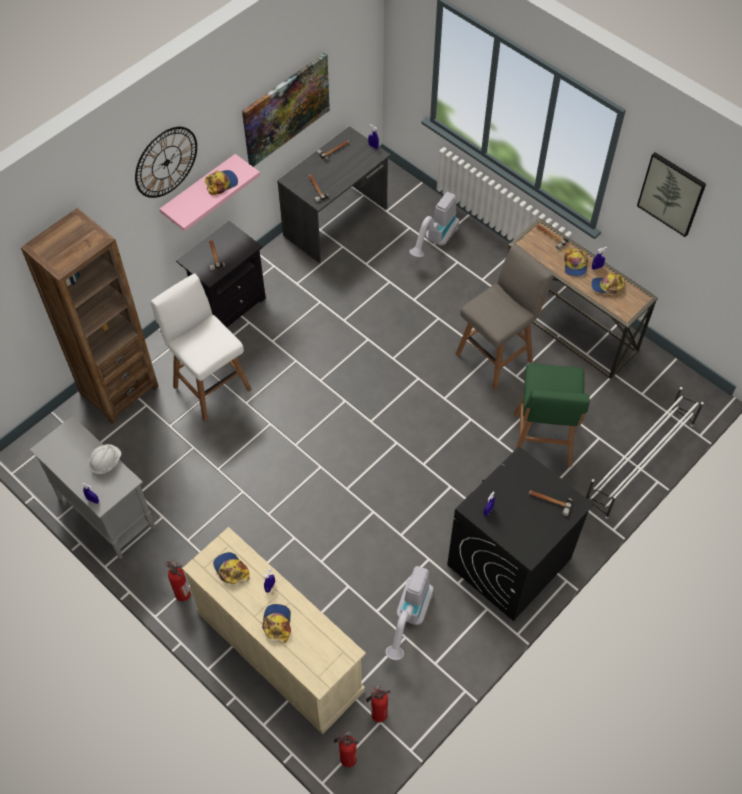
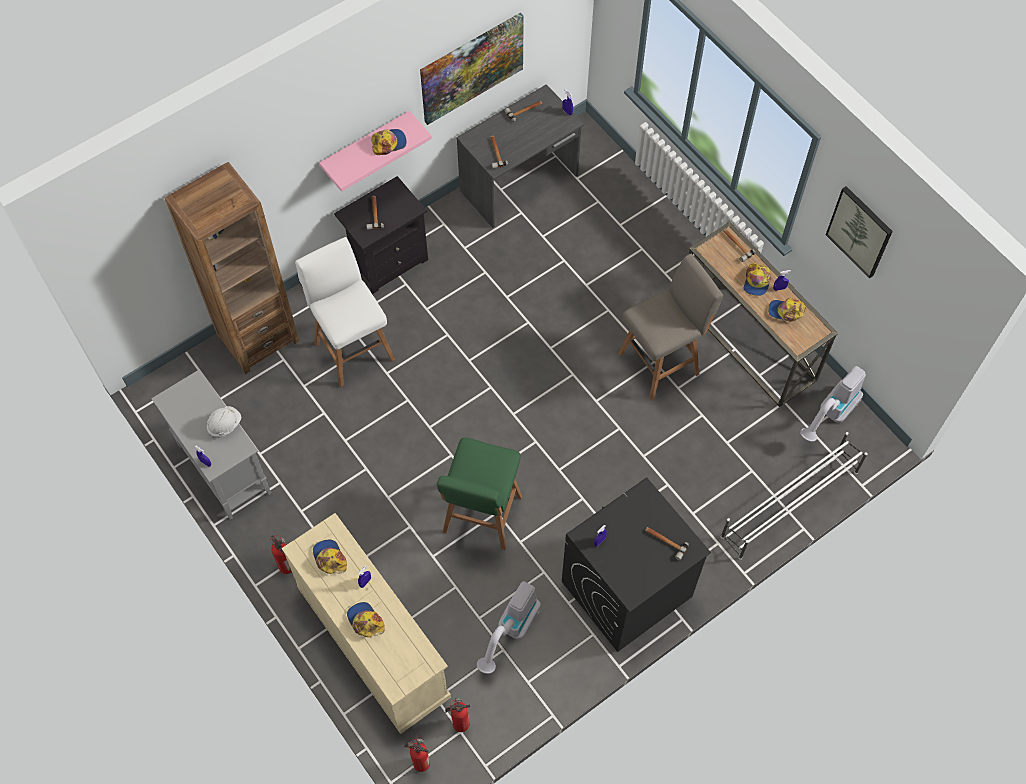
camera: 10 degrees right, 5 degrees up
(166, 162) = (330, 118): wall clock -> none
(277, 623) = (365, 621): cap -> cap turned 45 degrees counterclockwise
(435, 242) = (622, 222): vacuum cleaner -> vacuum cleaner (830, 415)
(542, 442) = (690, 465): green stool -> green stool (481, 517)

